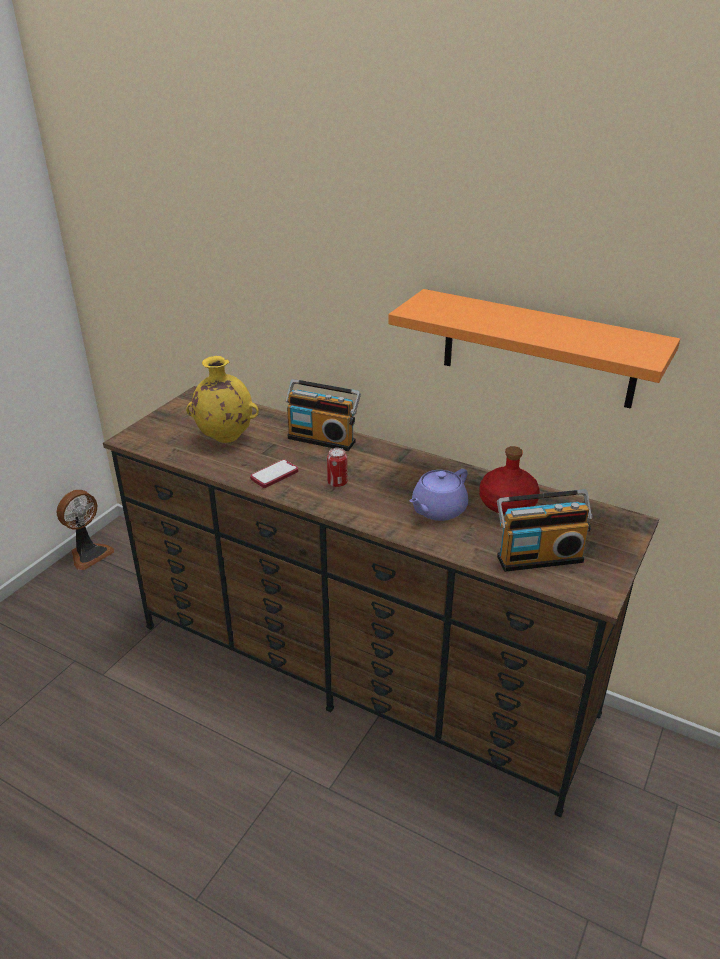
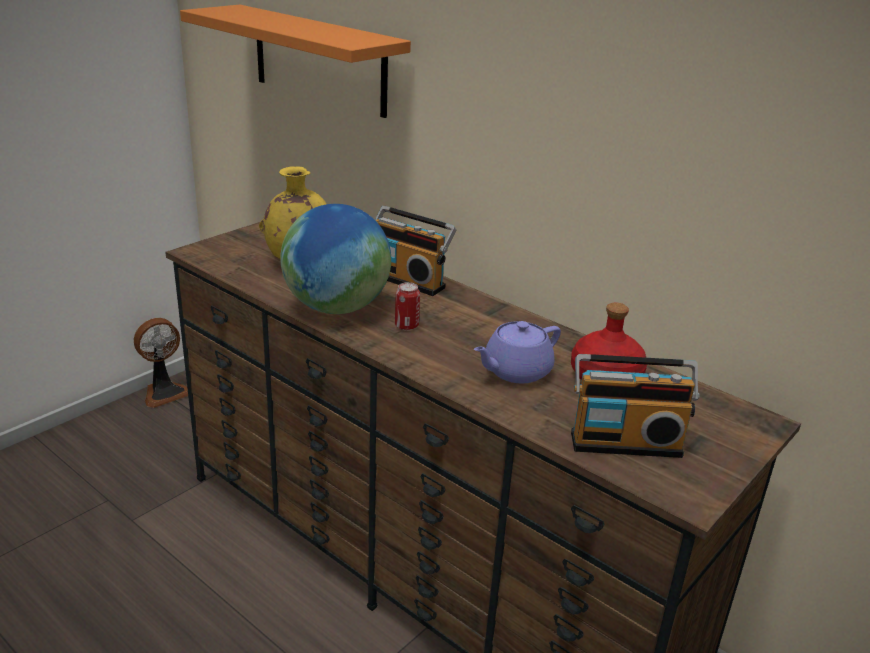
camera: 10 degrees right, 5 degrees down
(274, 475) = (337, 308): phone -> globe
(538, 349) = (665, 186): orange shelf -> orange shelf (319, 60)

